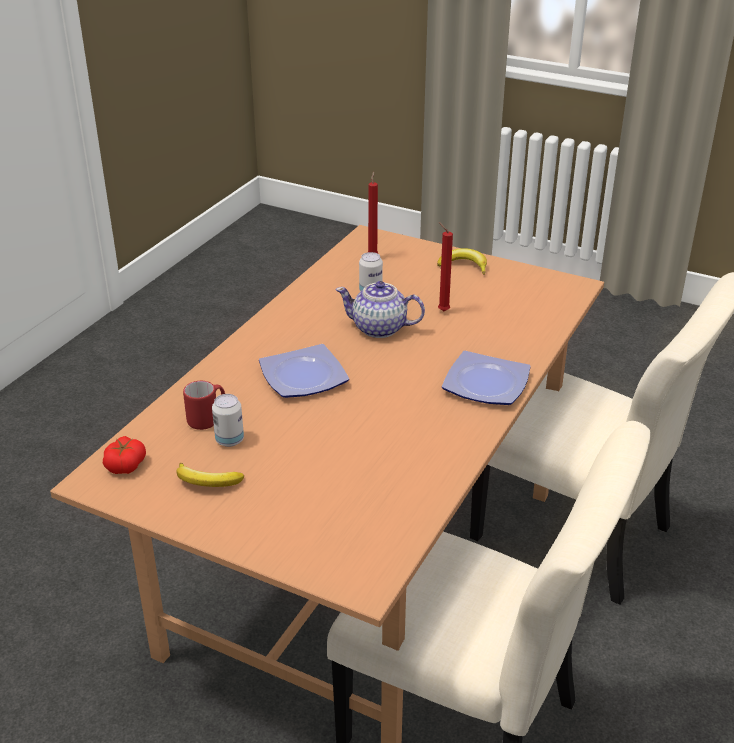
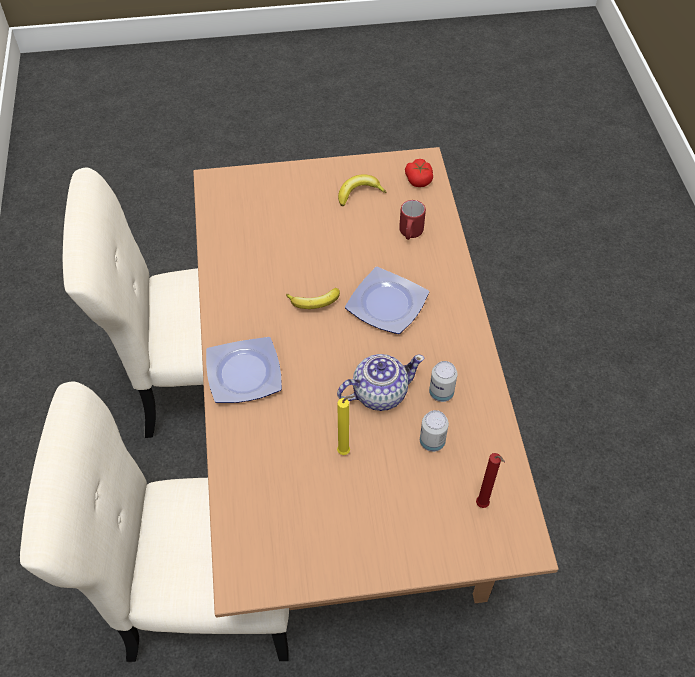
camera: 145 degrees right, 20 degrees up
(229, 440) = (378, 226): can -> can (441, 393)
(442, 310) = (345, 452): red candle -> yellow candle
(464, 266) = (379, 548): banana -> banana (314, 302)

